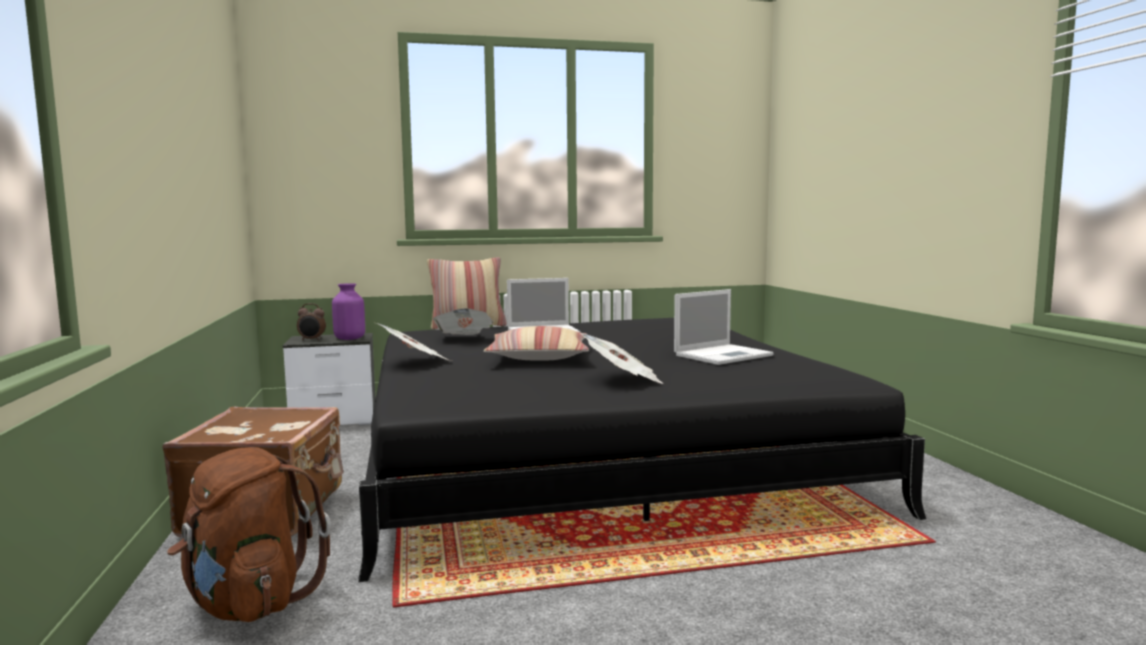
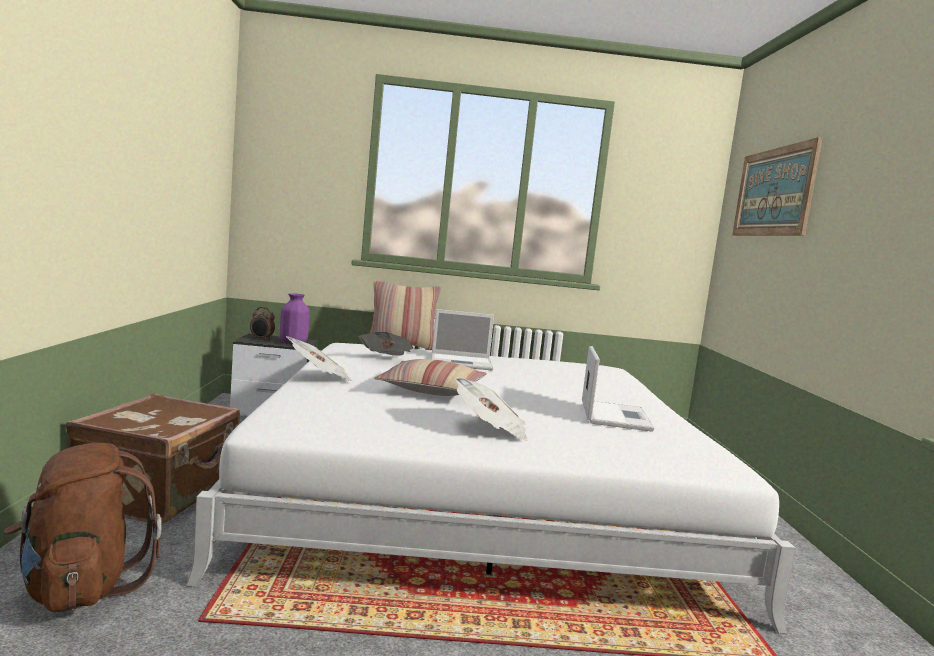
camera: 10 degrees right, 0 degrees up
(591, 452) = (477, 486): black bed -> white bed
(724, 355) = (614, 416): laptop -> laptop turned 60 degrees counterclockwise
(826, 121) = (773, 192): none -> picture

